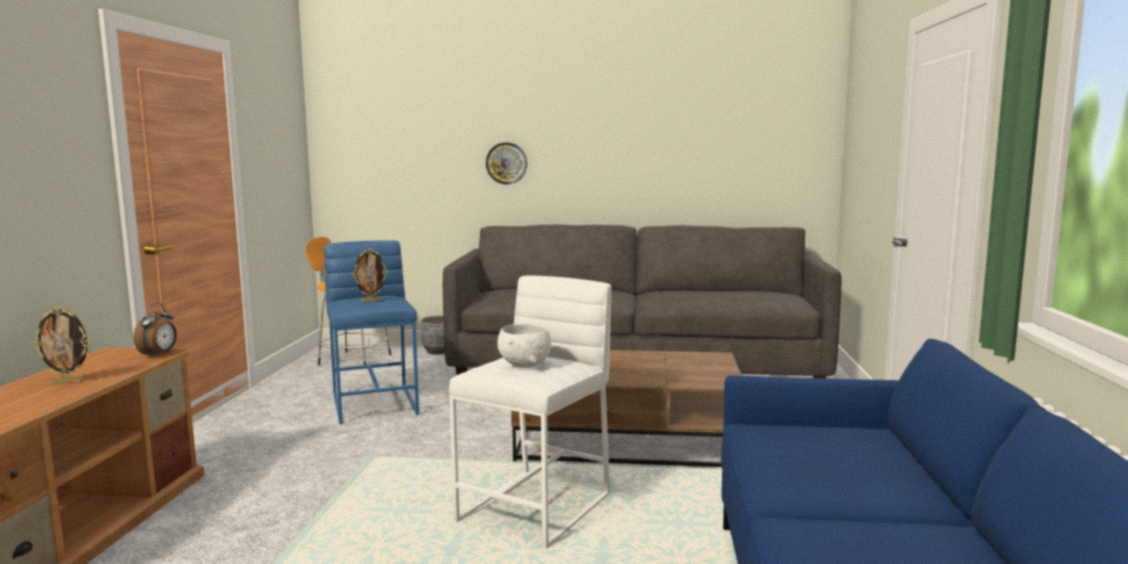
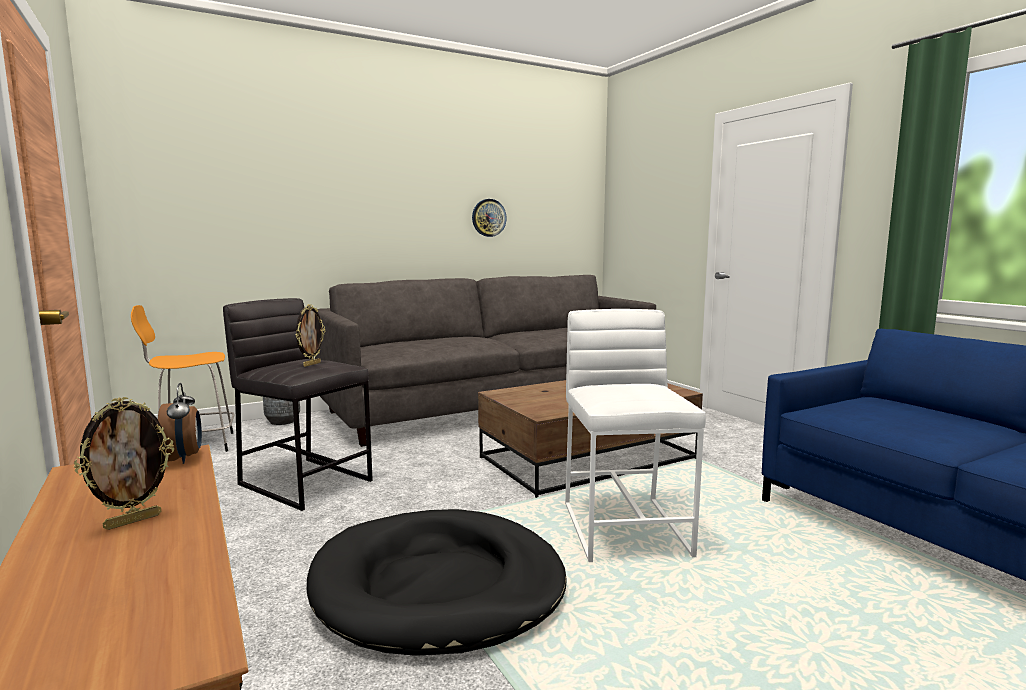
camera: 35 degrees left, 0 degrees up
(330, 501) = (438, 587): none -> black dog bed
(375, 404) = (306, 482): blue stool -> grey stool
(506, 163) = (342, 221): wall clock -> wall clock (488, 217)
(525, 364) = (637, 391): white bowl -> none

